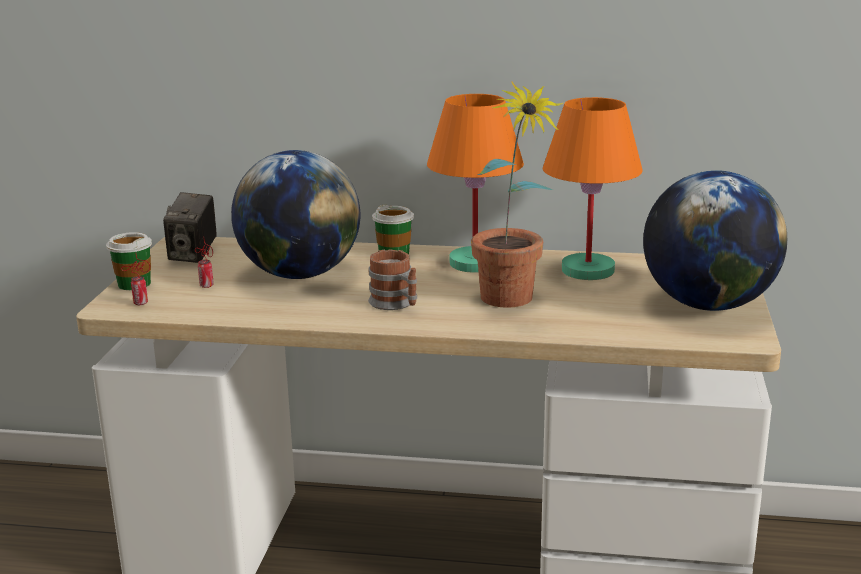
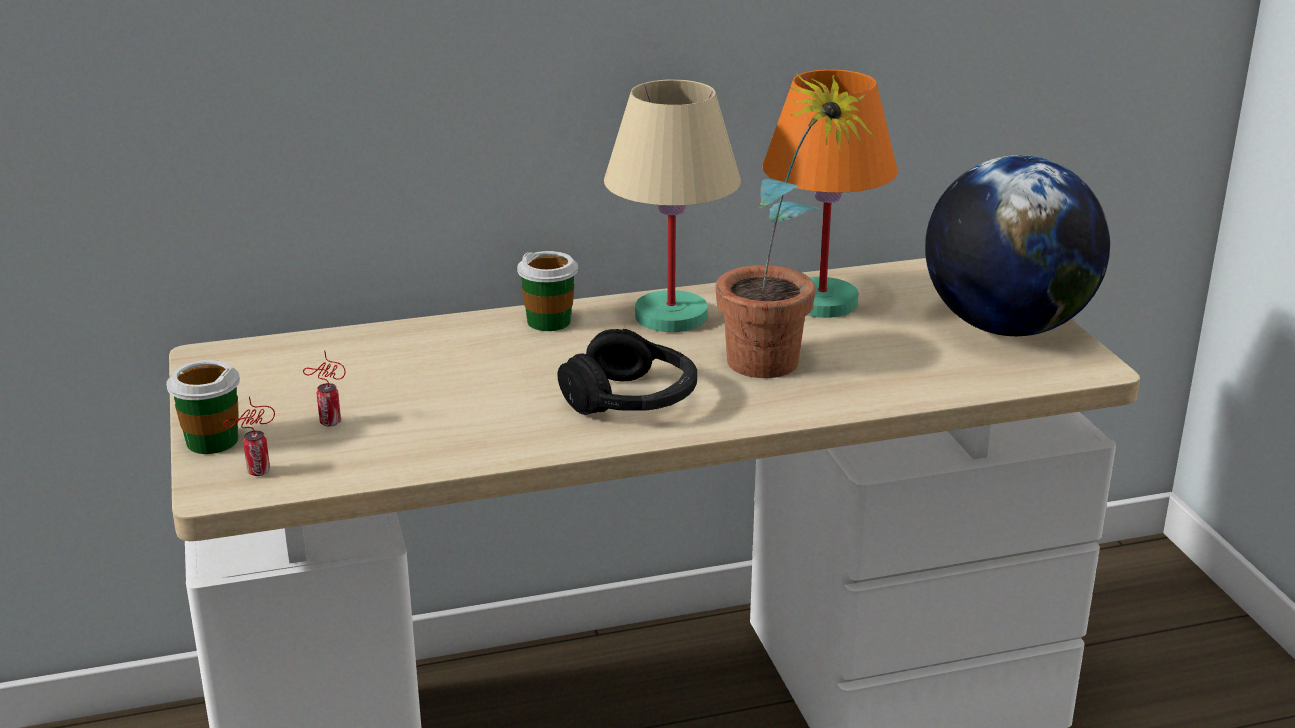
camera: 25 degrees left, 5 degrees up
(193, 255) = (253, 374): camera -> none
(299, 274) = (449, 378): globe -> none
(396, 304) = (632, 400): mug -> black headphones
(475, 263) = (672, 317): orange table lamp -> beige table lamp

